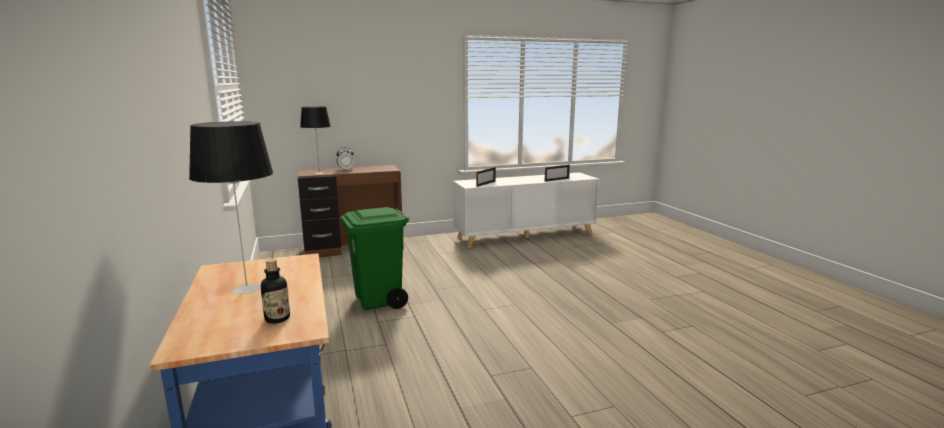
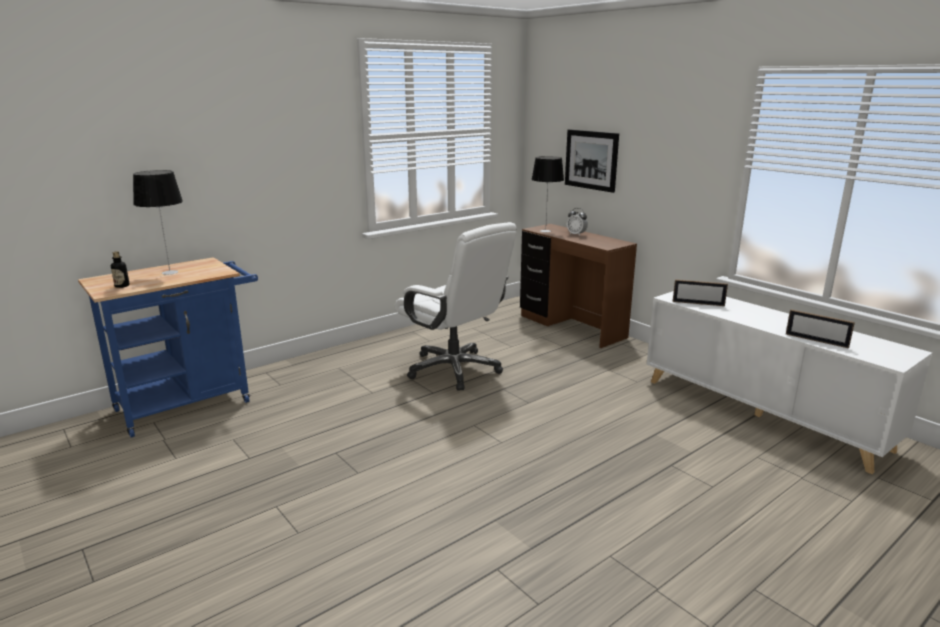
camera: 70 degrees right, 5 degrees up
(334, 107) = (591, 160): none -> picture
(379, 300) = (454, 369): green trash can -> white office chair

